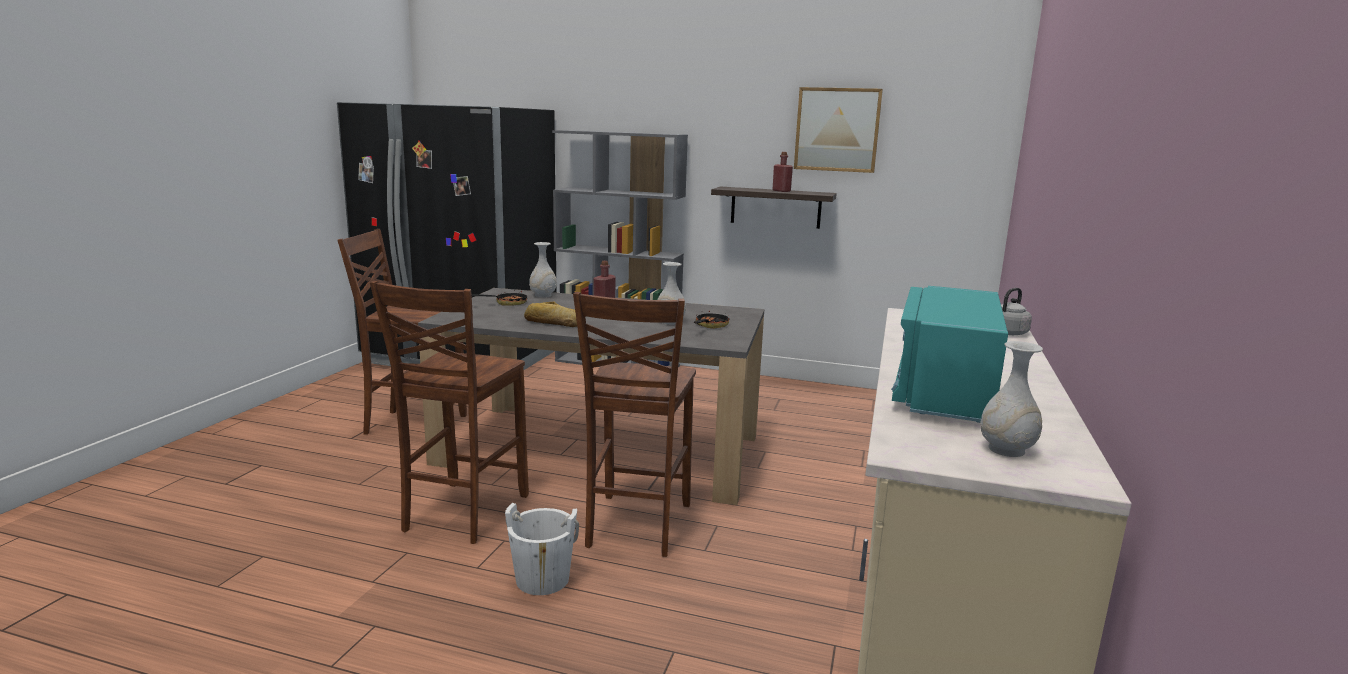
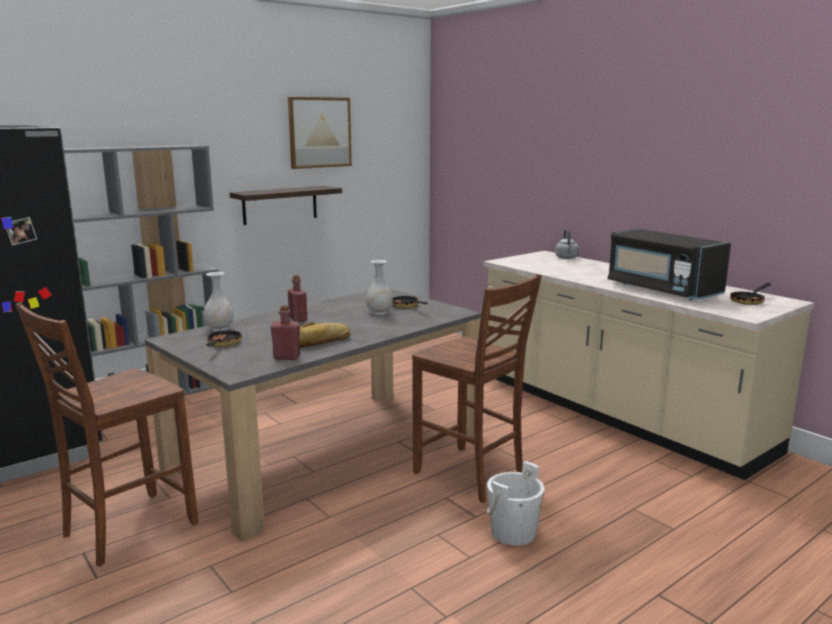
camera: 55 degrees left, 0 degrees up
(462, 513) = (369, 543): brown chair -> none
(781, 191) = (294, 189): red bottle -> red bottle (286, 357)
(944, 392) = (661, 290): turquoise microwave -> black microwave
(1007, 450) = (749, 301): white vase -> frying pan

